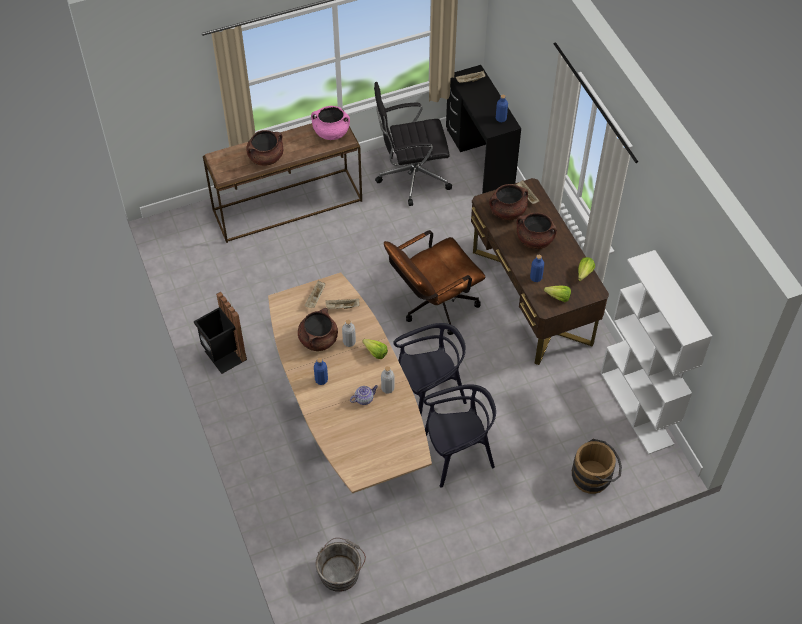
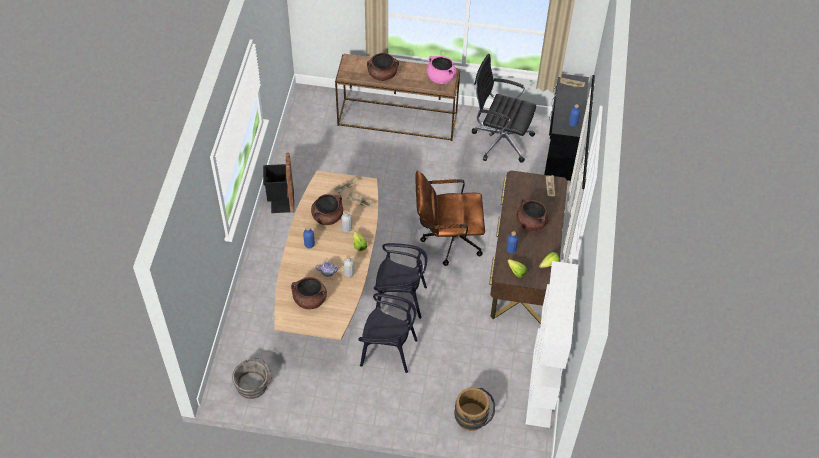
camera: 30 degrees right, 0 degrees up
(507, 212) = (526, 193): brown cooking pot -> brown cooking pot (310, 300)

